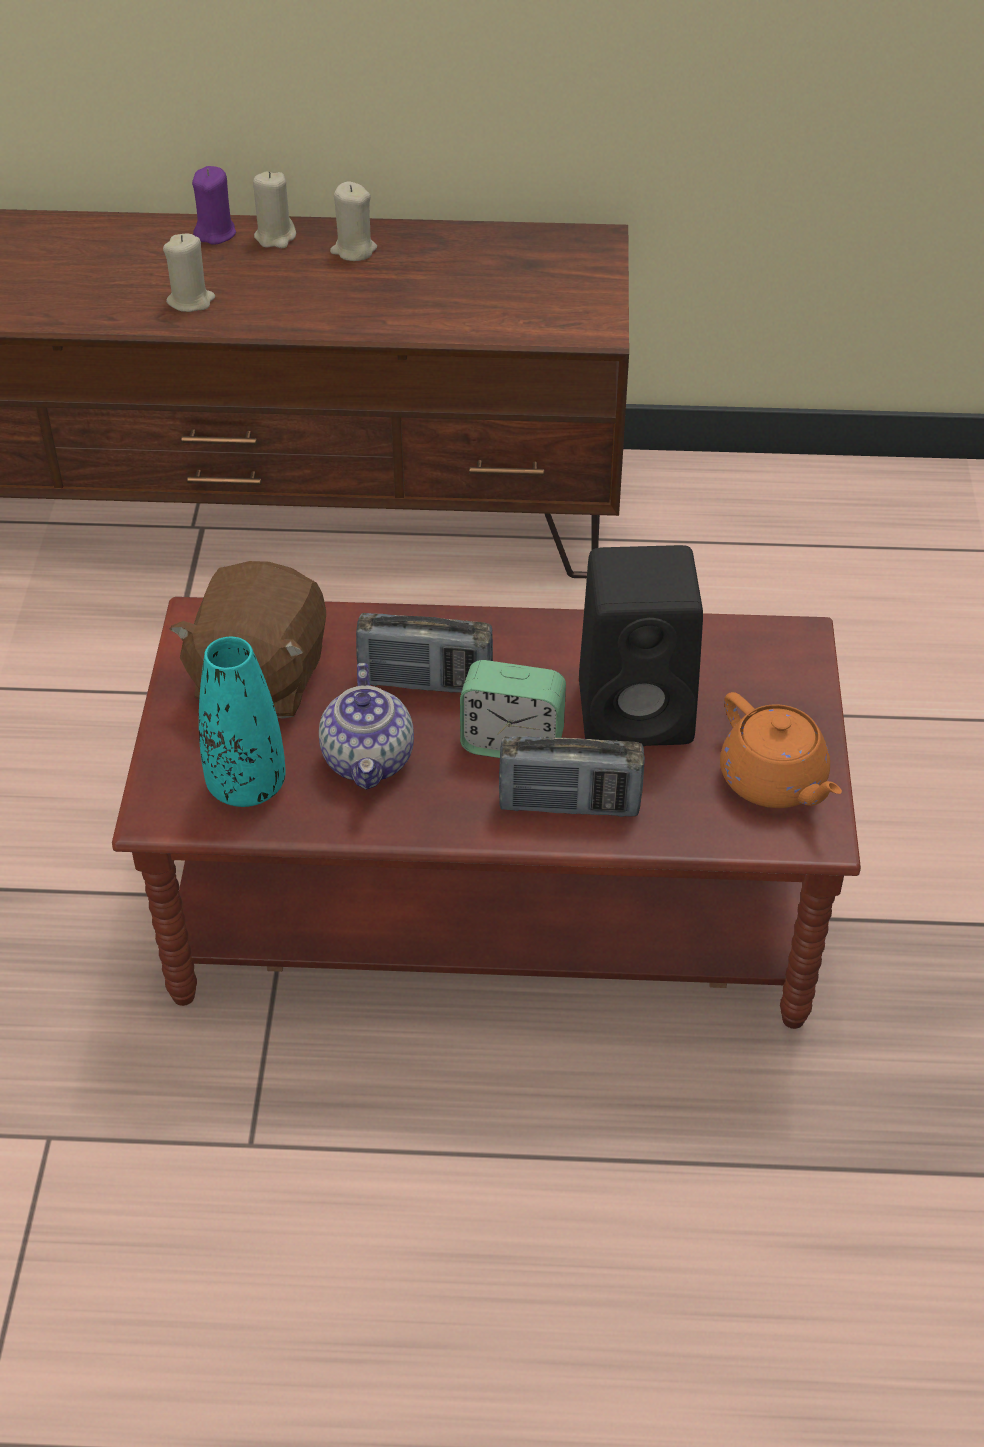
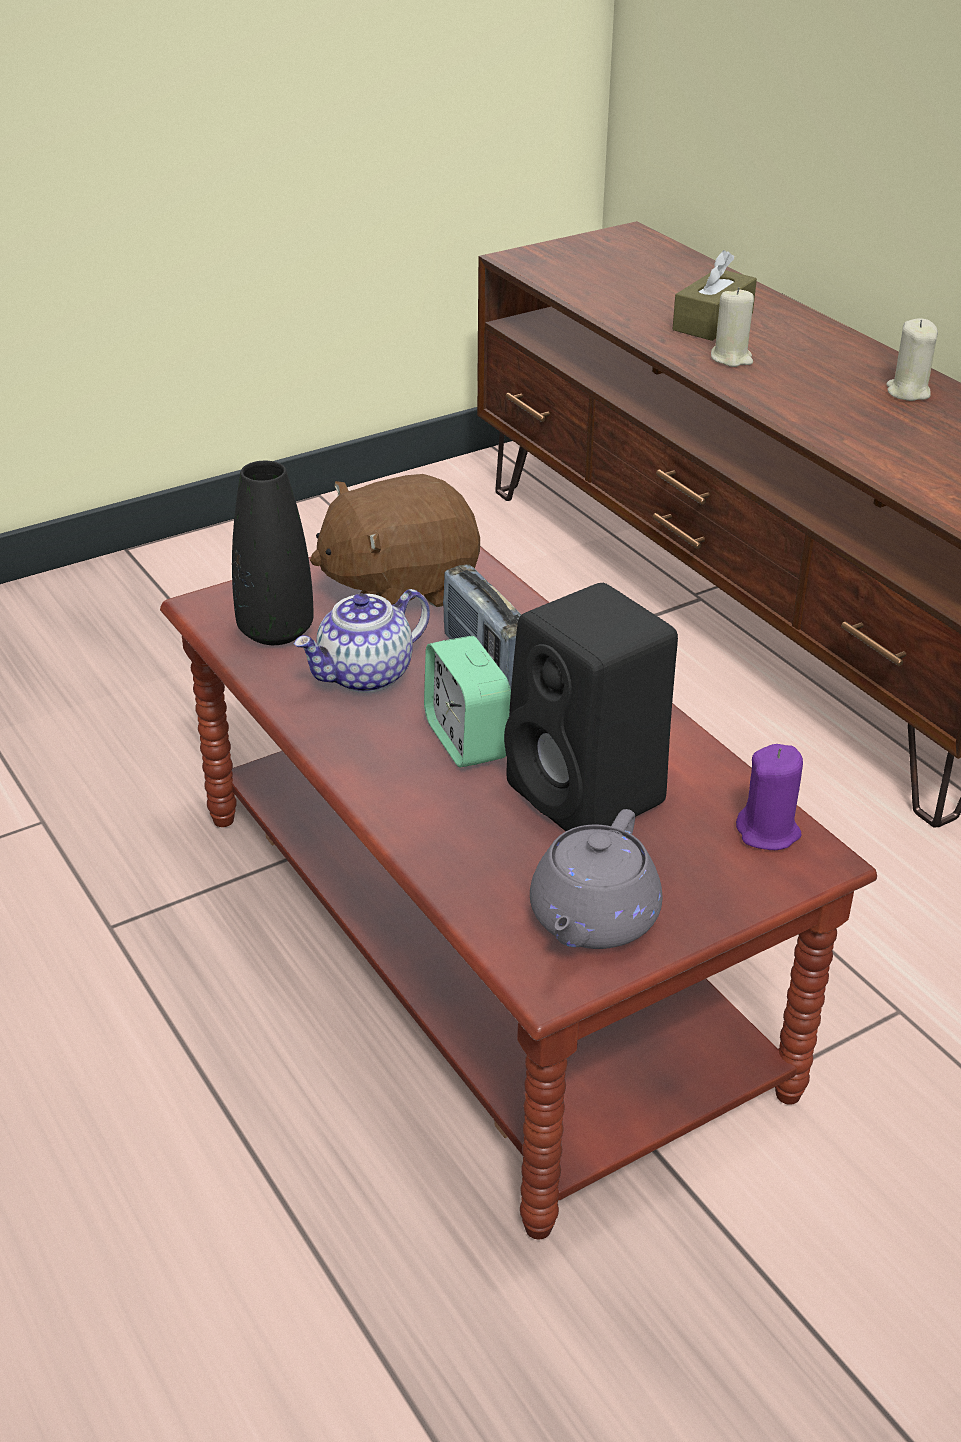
camera: 55 degrees right, 10 degrees down
(114, 274) = (713, 322): none -> brown tissue box
(215, 233) = (826, 335): purple candle -> purple candle (768, 832)
(246, 786) = (275, 631): turquoise vase -> black vase
(275, 237) = (865, 357): beige candle -> none
(569, 805) = (424, 802): radio -> none
(774, 781) = (592, 920): orange teapot -> grey teapot

